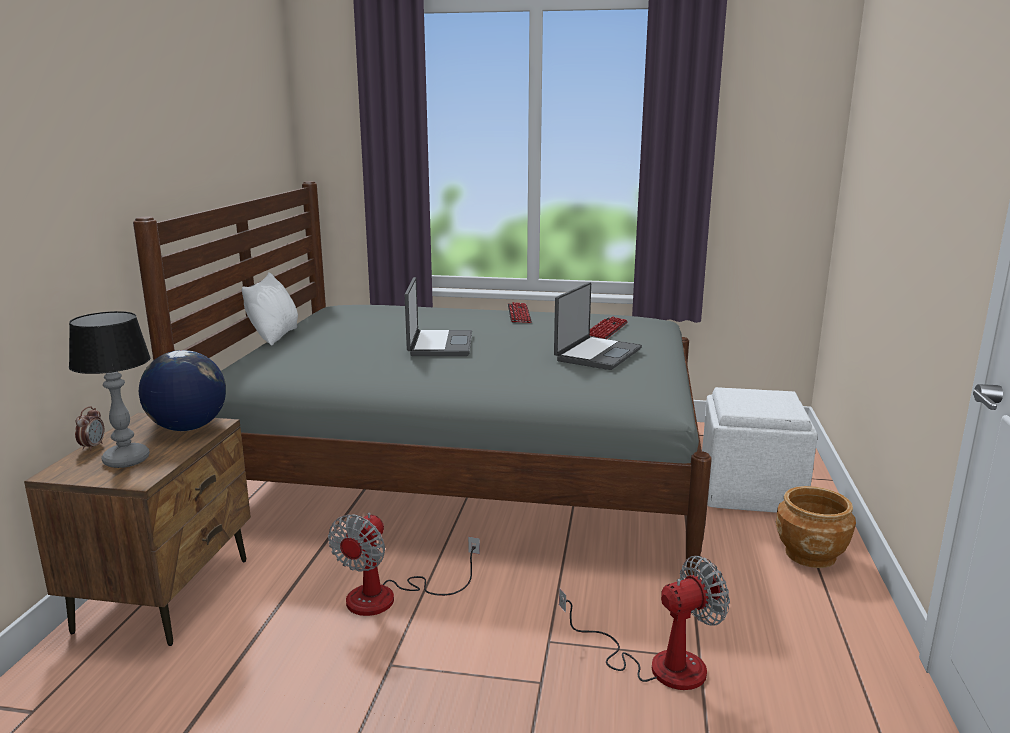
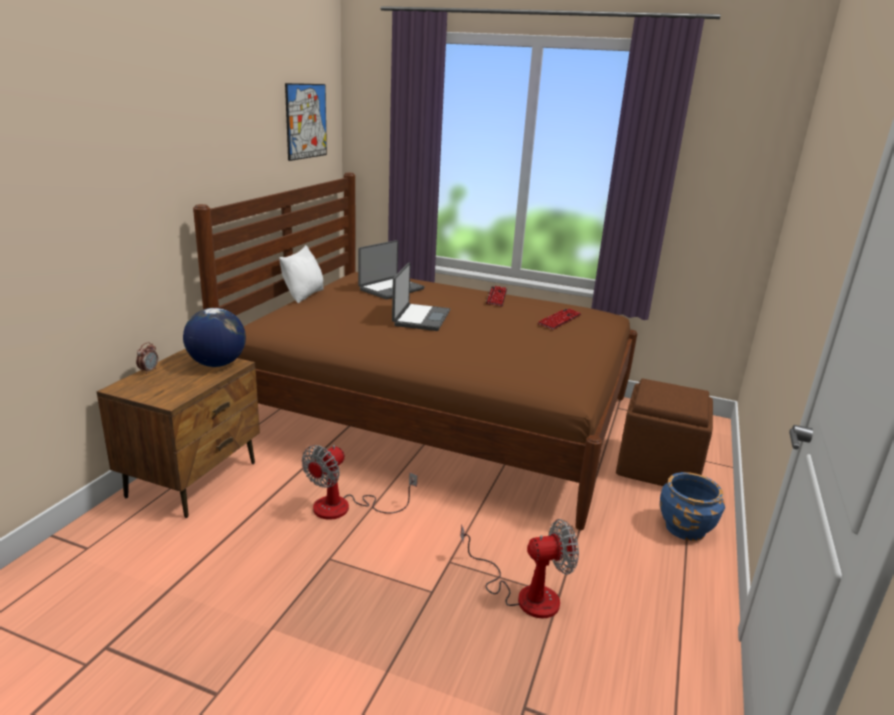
camera: 10 degrees right, 5 degrees up
(125, 460) = (166, 384): table lamp -> none
(254, 115) = (306, 121): none -> picture
(467, 469) = (437, 415): grey bed -> brown bed
(596, 354) = (540, 342): laptop -> laptop (390, 289)
(749, 490) = (657, 465): white ottoman -> brown ottoman
(810, 555) = (685, 528): brown planter -> blue planter

